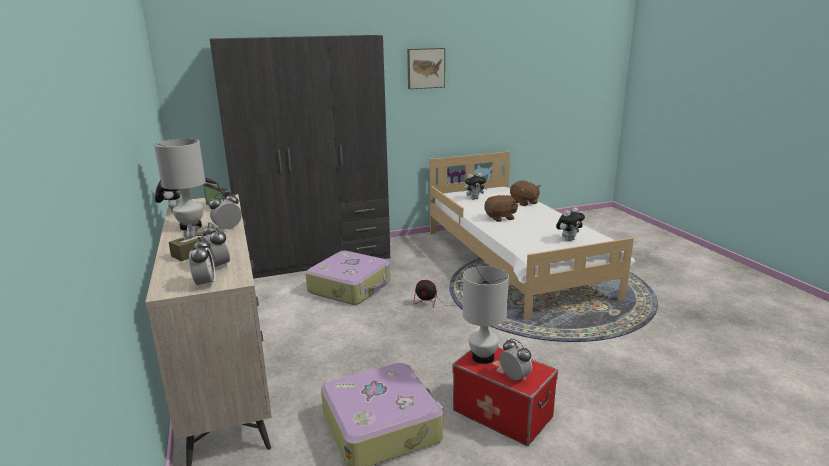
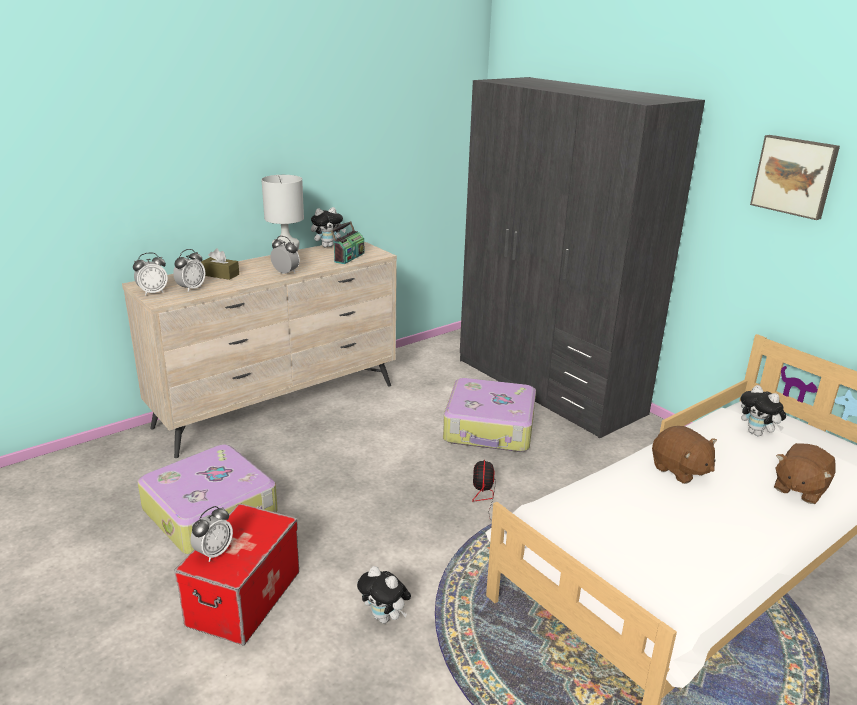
camera: 70 degrees right, 5 degrees up
(483, 357) = (256, 523): white table lamp -> none
(568, 239) = (636, 555): plush toy -> plush toy (385, 618)

